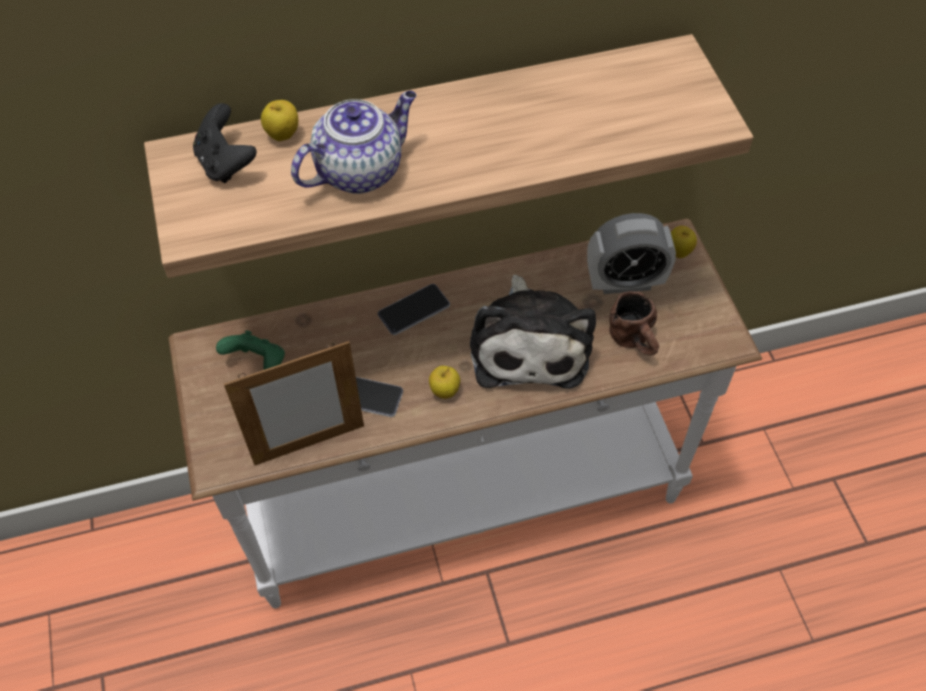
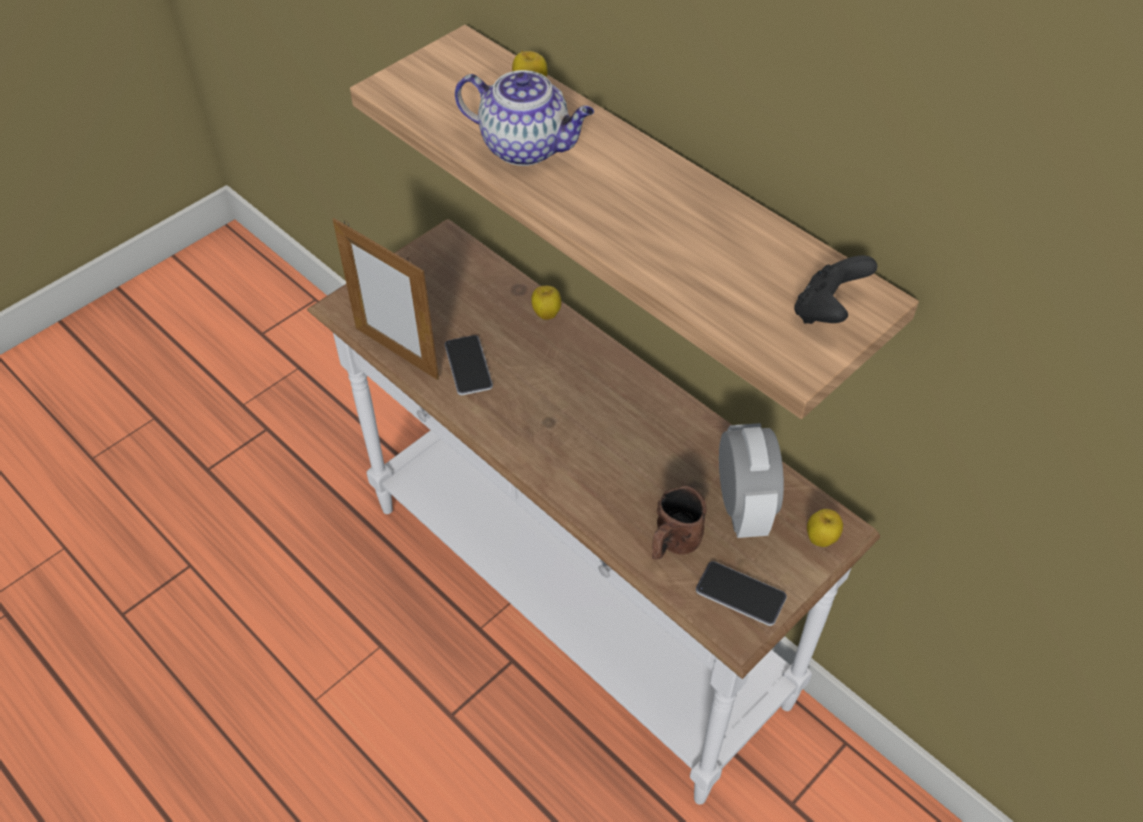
camera: 60 degrees right, 5 degrees down
(226, 163) = (474, 73): black game controller -> black game controller (827, 311)
(258, 362) = (455, 282): green game controller -> none
(413, 310) = (583, 357): phone -> phone (740, 594)
(444, 391) = (510, 419): apple -> apple (546, 314)
(529, 343) = (608, 459): plush toy -> none
(625, 282) = (742, 507): alarm clock -> alarm clock turned 150 degrees counterclockwise

